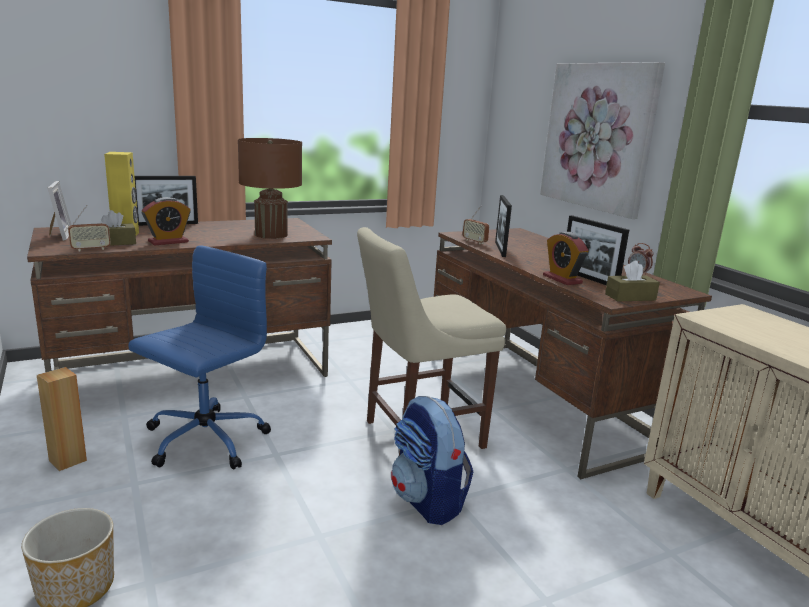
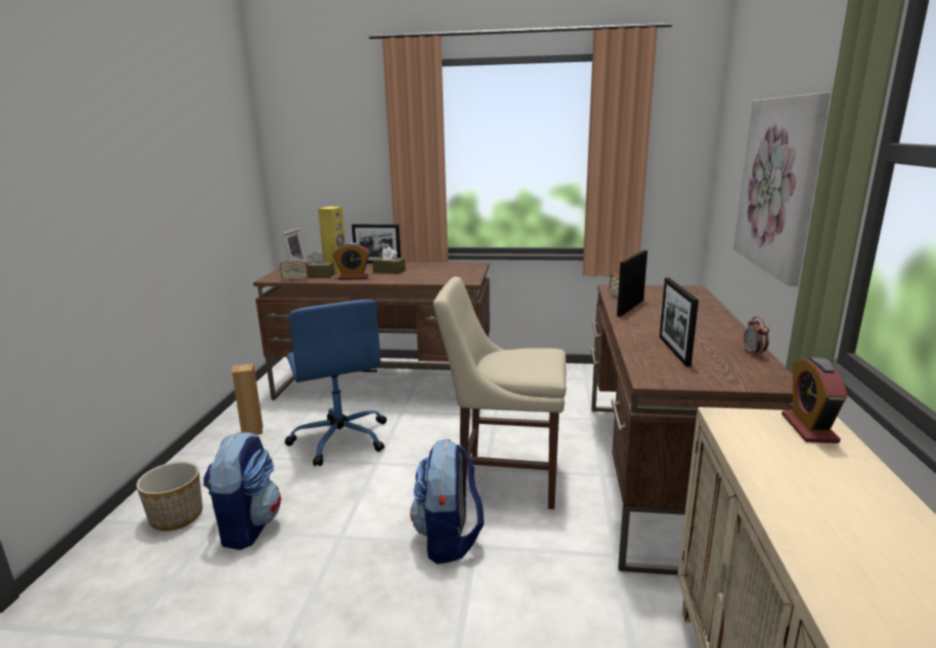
camera: 35 degrees right, 0 degrees up
(195, 563) = (248, 526): none -> backpack
(204, 440) = (340, 438): blue office chair -> blue office chair turned 90 degrees clockwise
(271, 234) = (437, 277): brown table lamp -> none
(562, 279) = (638, 347): alarm clock -> alarm clock (809, 428)
(630, 297) = (684, 378): brown tissue box -> brown tissue box (389, 271)

